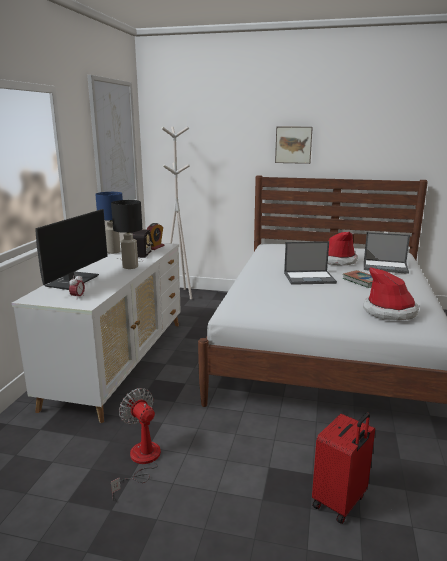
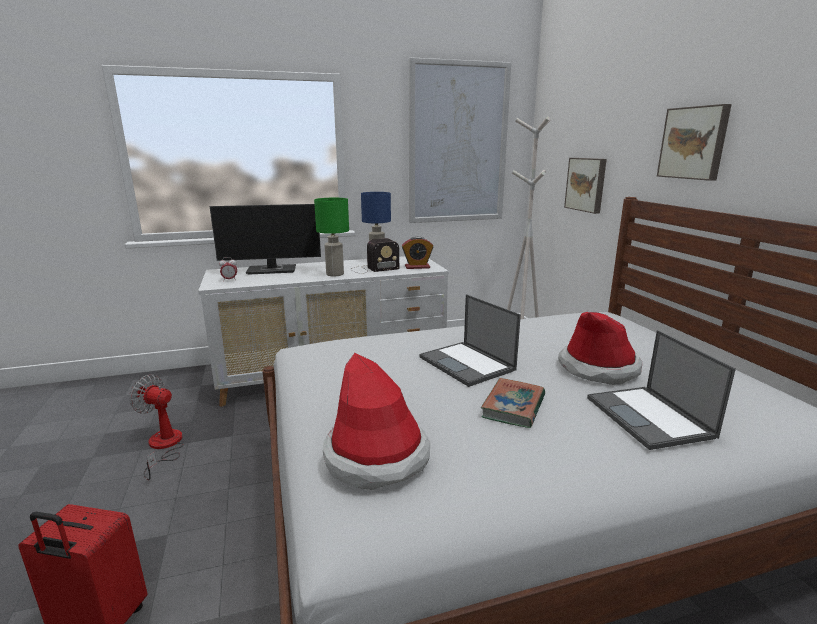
camera: 60 degrees right, 0 degrees up
(131, 267) = (335, 274): black table lamp -> green table lamp
(140, 461) = (163, 447): fan -> fan turned 90 degrees counterclockwise
(212, 170) = (586, 184): none -> picture

